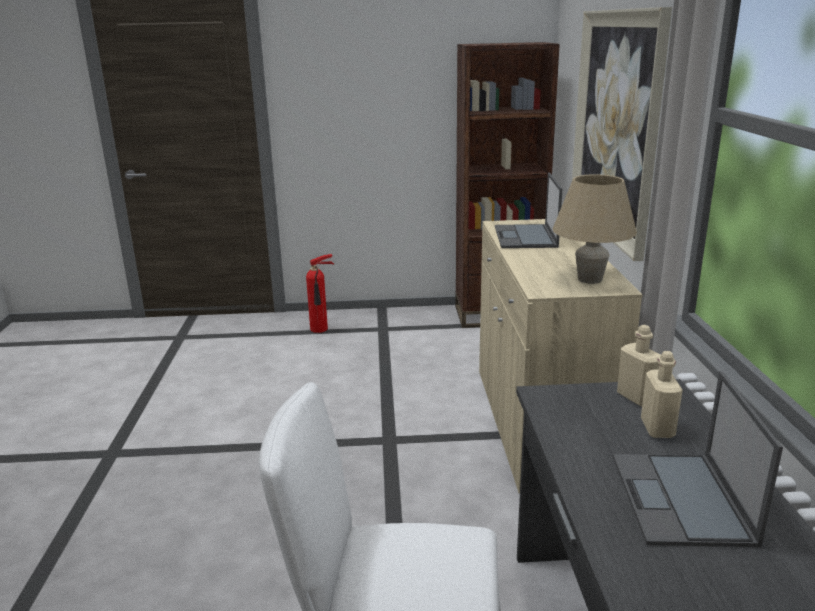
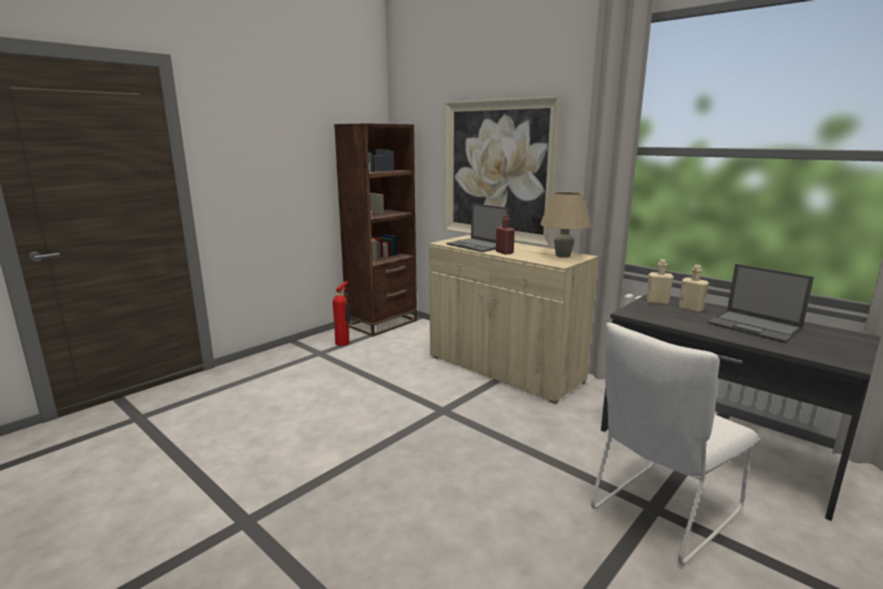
camera: 45 degrees left, 5 degrees down
(321, 329) = (271, 369): fire extinguisher -> fire extinguisher (344, 343)
(526, 255) = (504, 252): none -> red bottle

